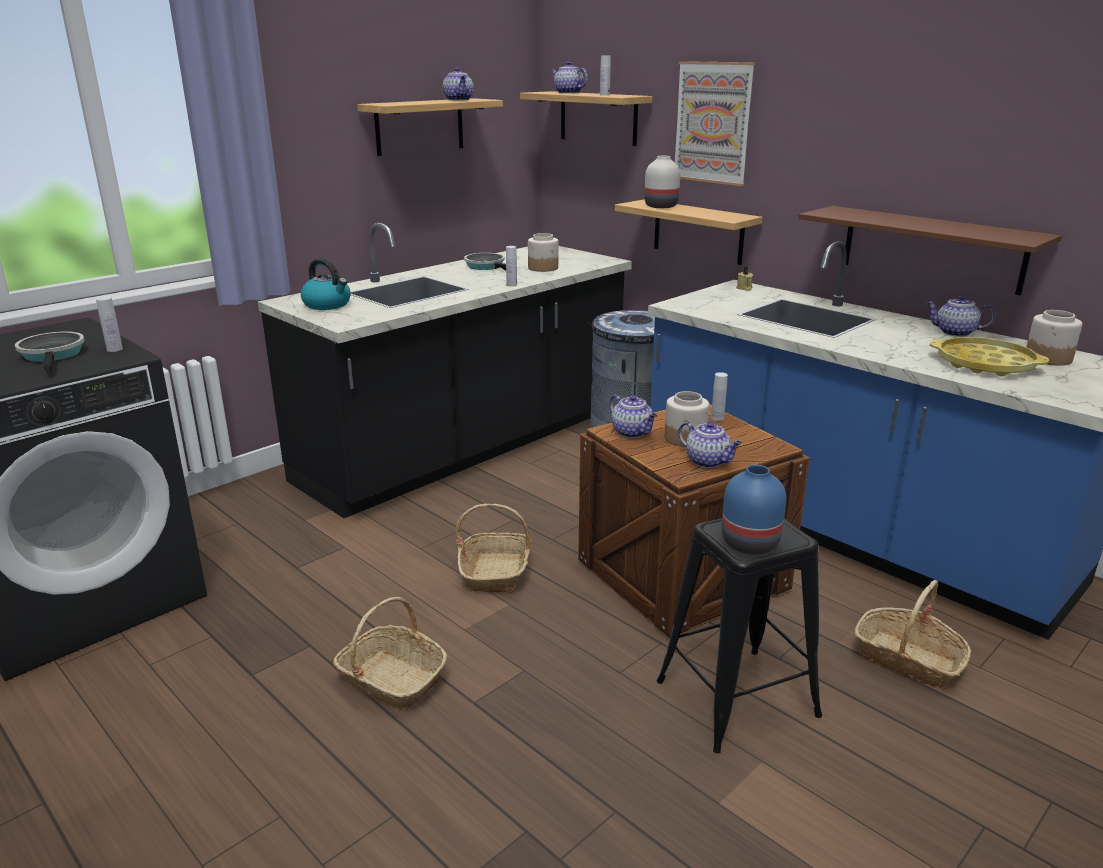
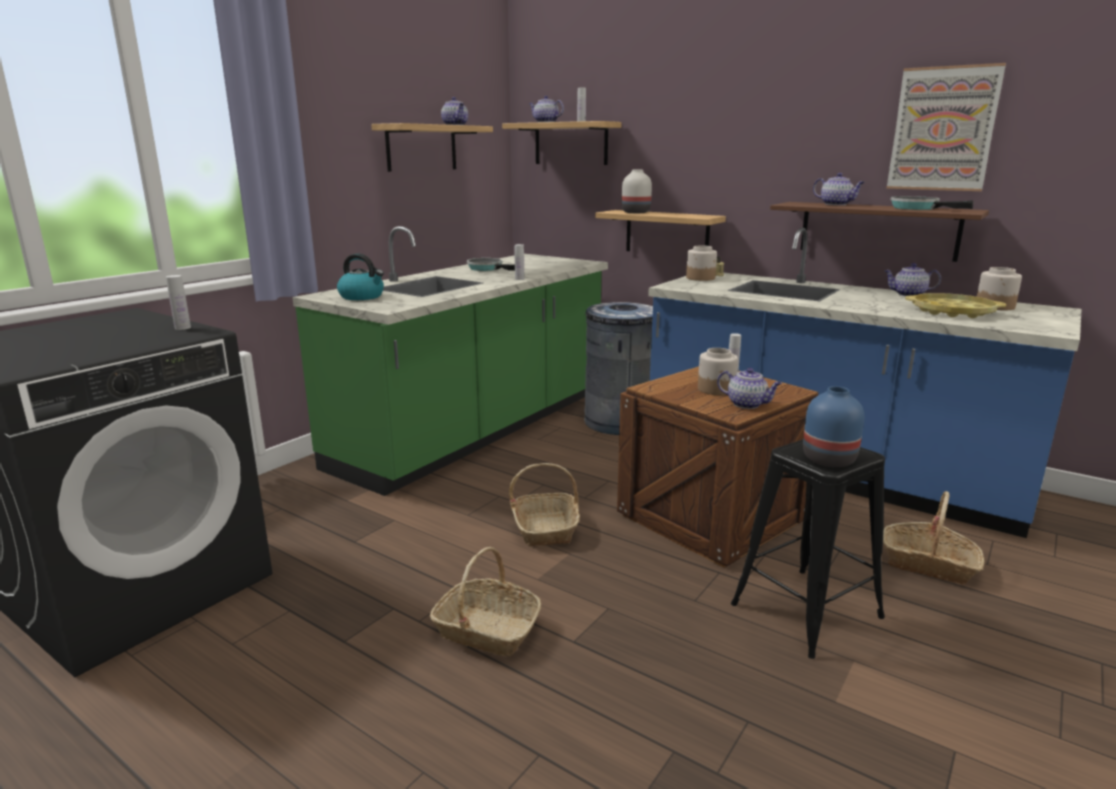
camera: 10 degrees left, 5 degrees down
(53, 355) = (120, 335): frying pan -> frying pan (918, 208)
(468, 446) = (477, 430): black counter -> green counter
(543, 268) = (537, 268): jar -> jar (701, 278)
(632, 432) = (668, 388): teapot -> teapot (836, 204)
(713, 123) = (678, 141): picture -> picture (943, 129)

